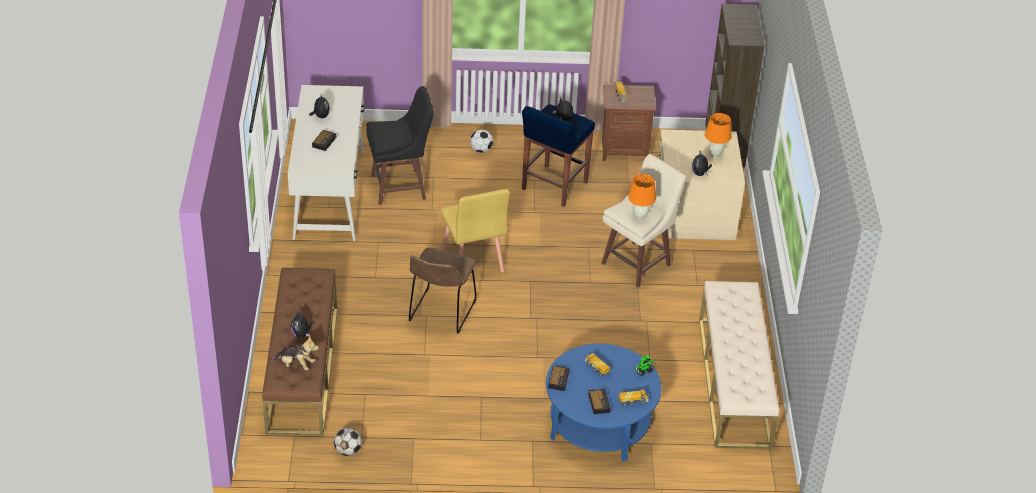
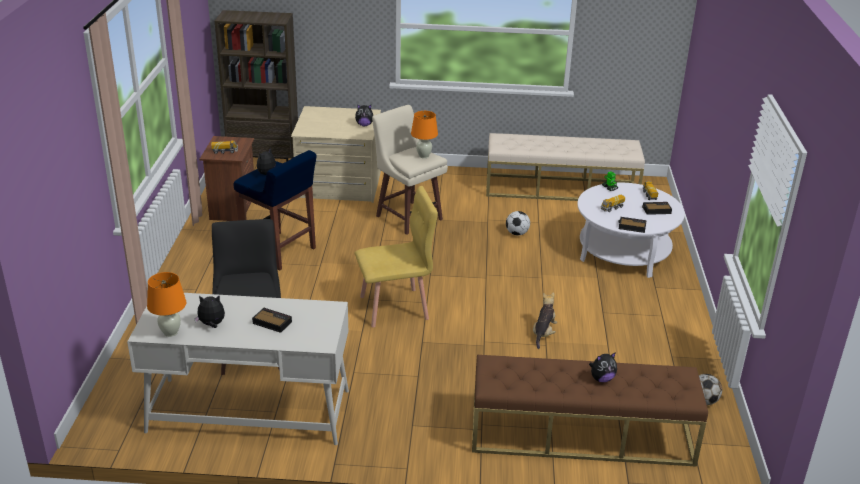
camera: 85 degrees left, 10 degrees down
(296, 364) = (654, 383): plush toy -> plush toy (543, 333)
(441, 313) = (480, 331): brown chair -> none
(481, 150) = (199, 292): football -> football (517, 233)
(599, 423) = (624, 252): blue coffee table -> white coffee table
(715, 154) = (337, 116): orange table lamp -> orange table lamp (170, 332)

